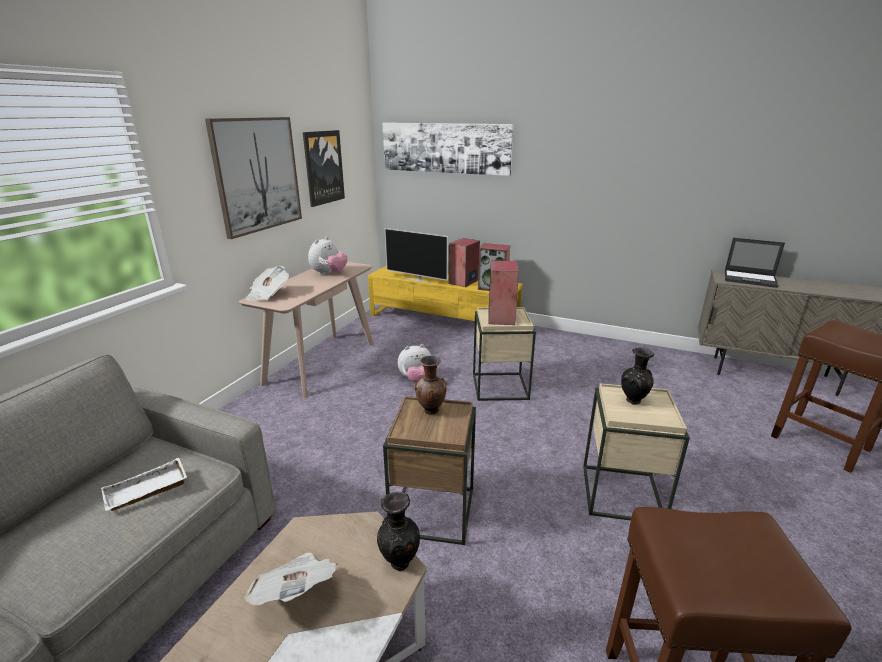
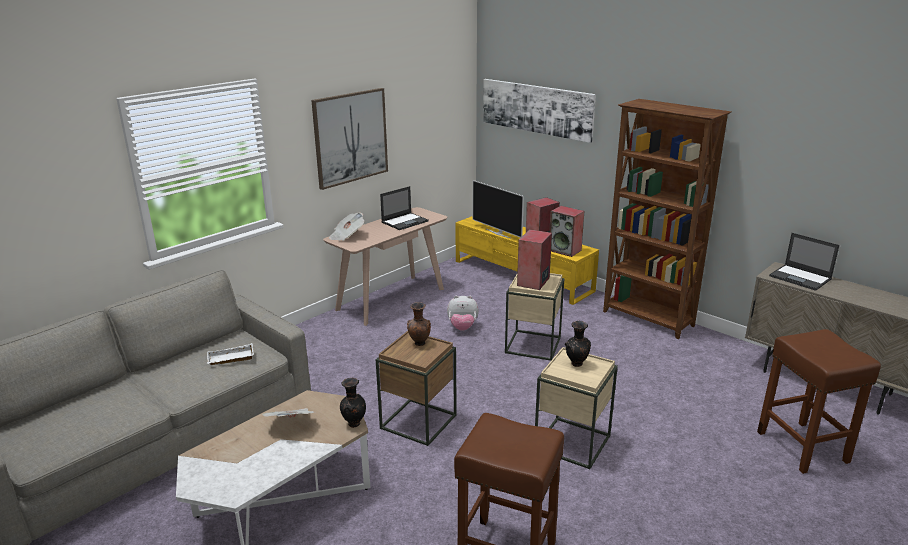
camera: 20 degrees right, 0 degrees up
(323, 167) = (415, 125): picture -> none
(329, 274) = (405, 221): plush toy -> laptop
(583, 343) = (648, 319): none -> brown bookcase

